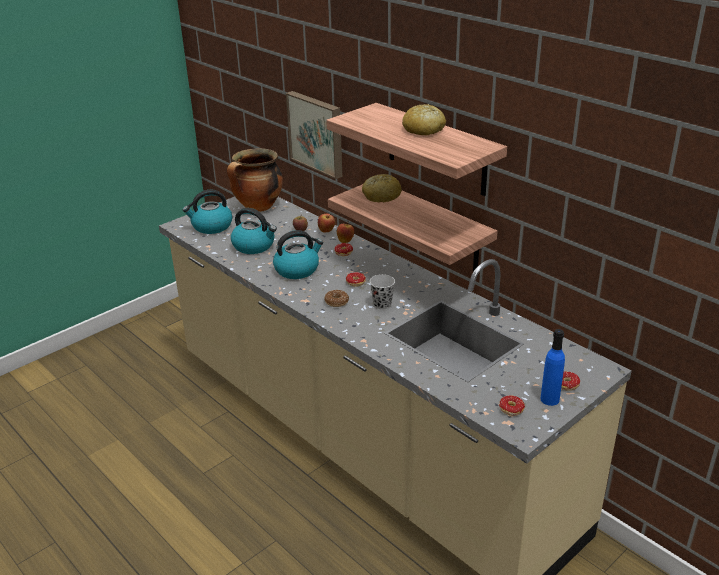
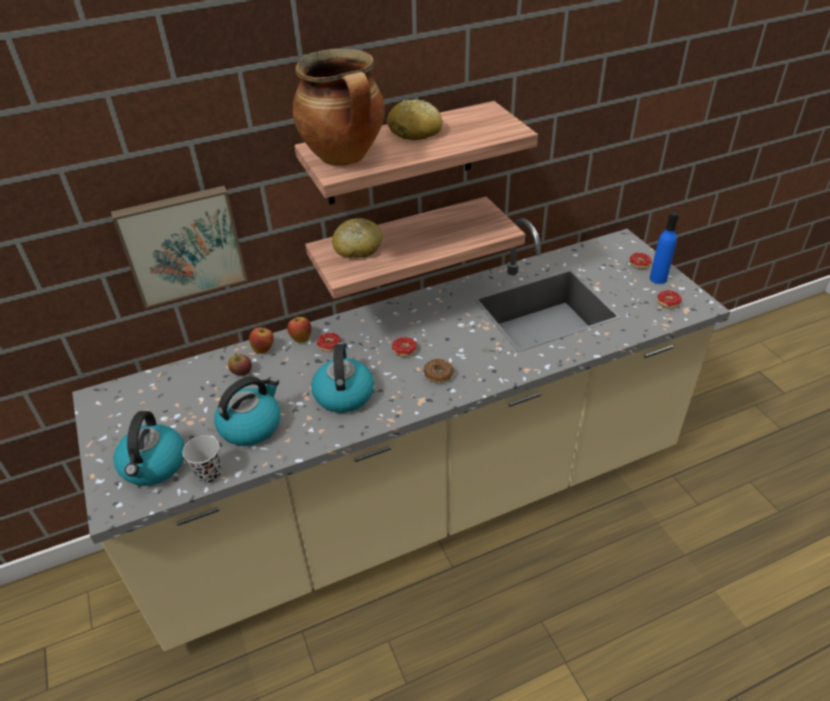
camera: 70 degrees left, 10 degrees up
(258, 207) = (139, 403): cooking pot -> cooking pot (345, 157)
(382, 304) = (462, 340): black cup -> black cup (209, 474)

